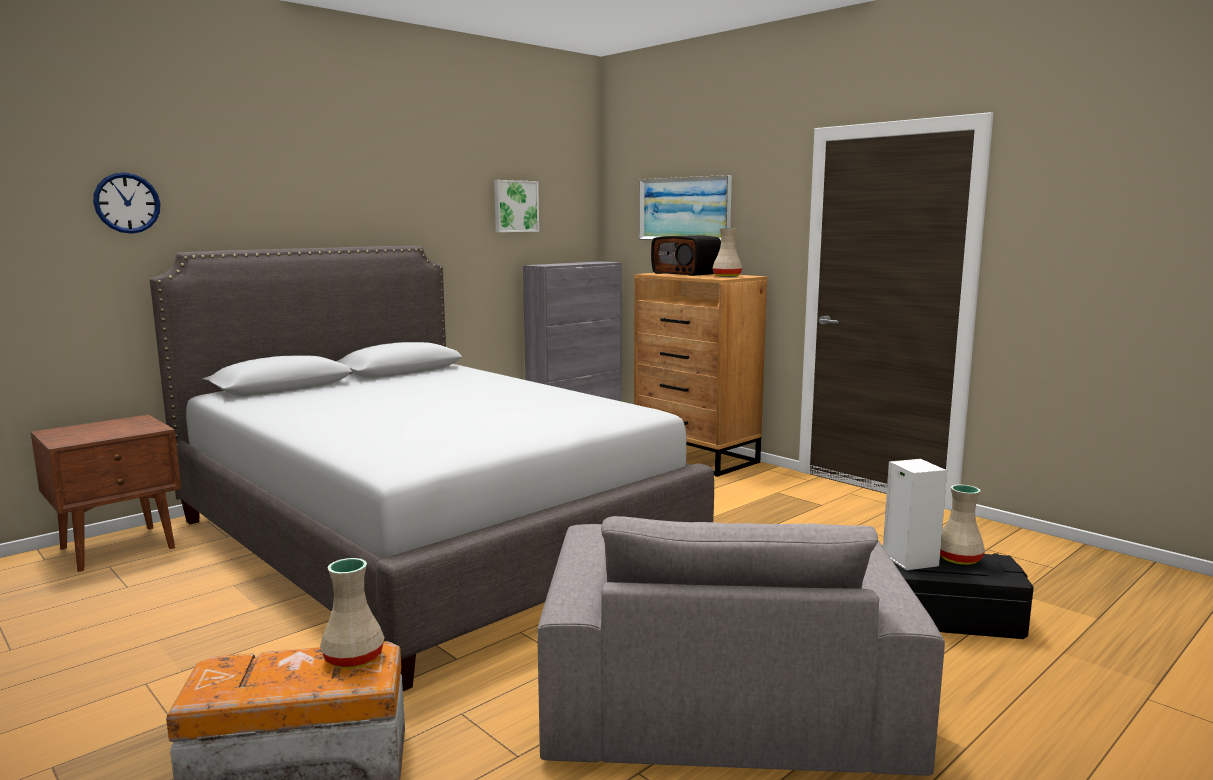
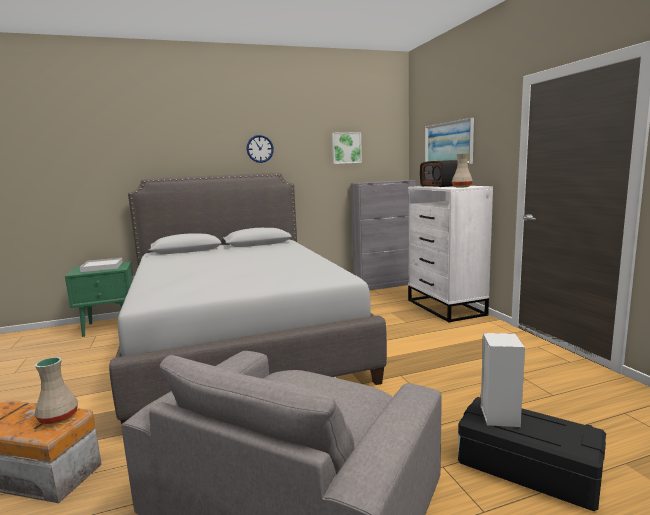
camera: 25 degrees right, 0 degrees up
(104, 428) = (102, 267): none -> white tray
(120, 547) = (110, 326): brown nightstand -> green nightstand
(127, 203) = (120, 154): wall clock -> wall clock (260, 148)
(696, 458) = (446, 308): brown dresser -> white dresser
(958, 559) = (545, 424): beige vase -> none

